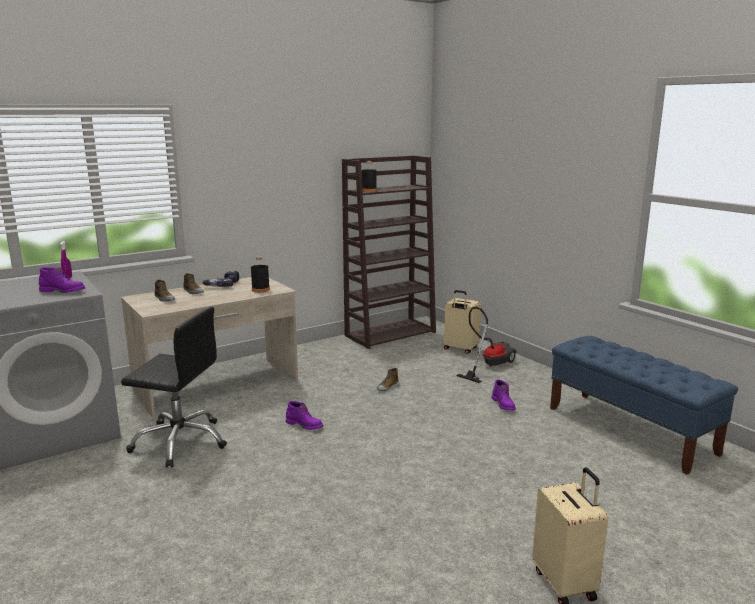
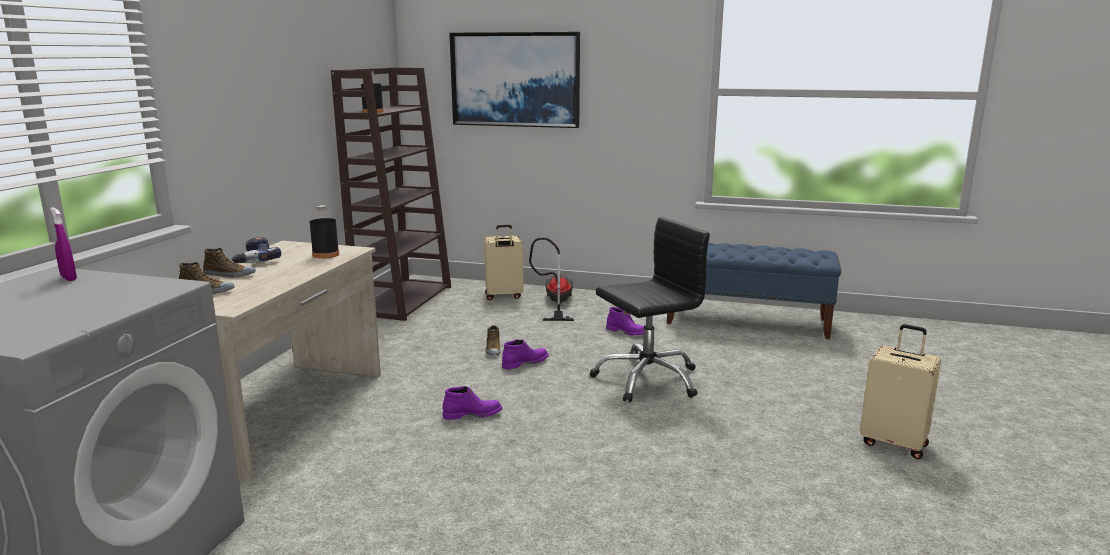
camera: 40 degrees left, 0 degrees up
(63, 291) = (124, 292): purple boot -> purple boot (525, 363)
(180, 441) = (347, 490): black office chair -> black office chair (647, 379)
(497, 170) = (515, 79): none -> picture

